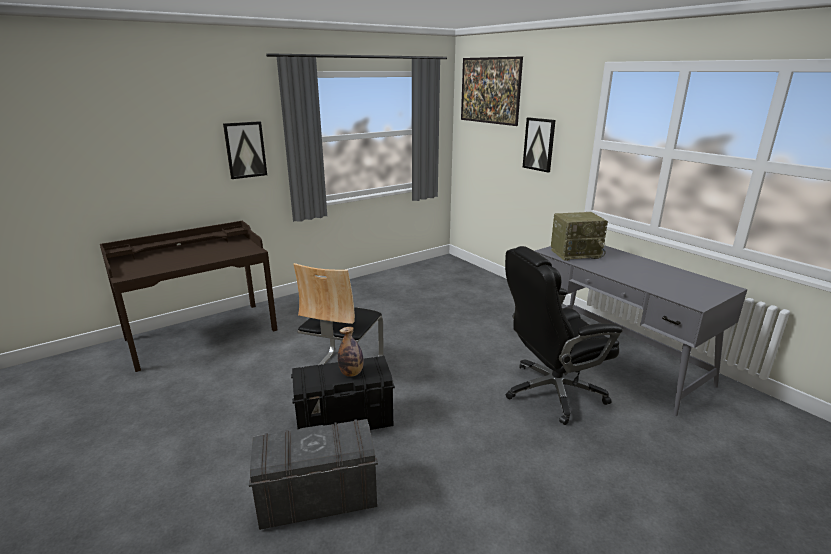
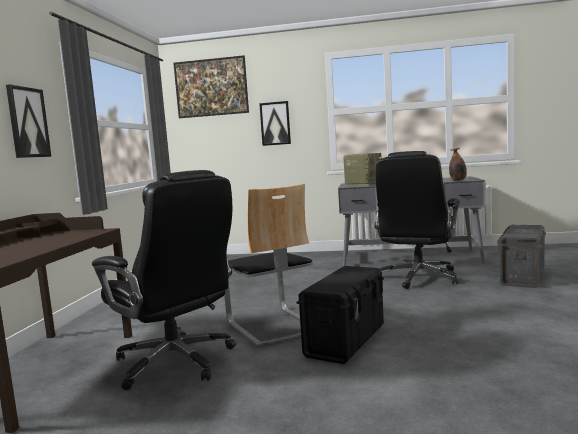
camera: 45 degrees left, 15 degrees down
(249, 370) = (176, 362): none -> black office chair
(317, 499) = (437, 373): grey storage box -> grey storage box (522, 277)
(351, 373) = (352, 276): bottle -> bottle (458, 180)

